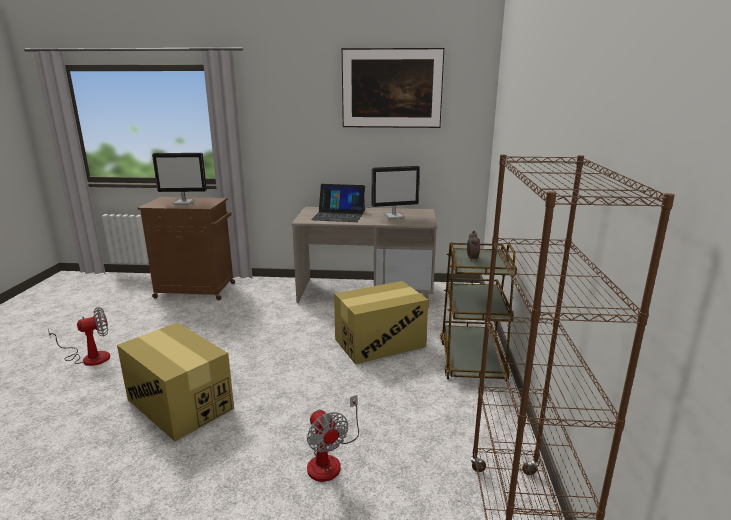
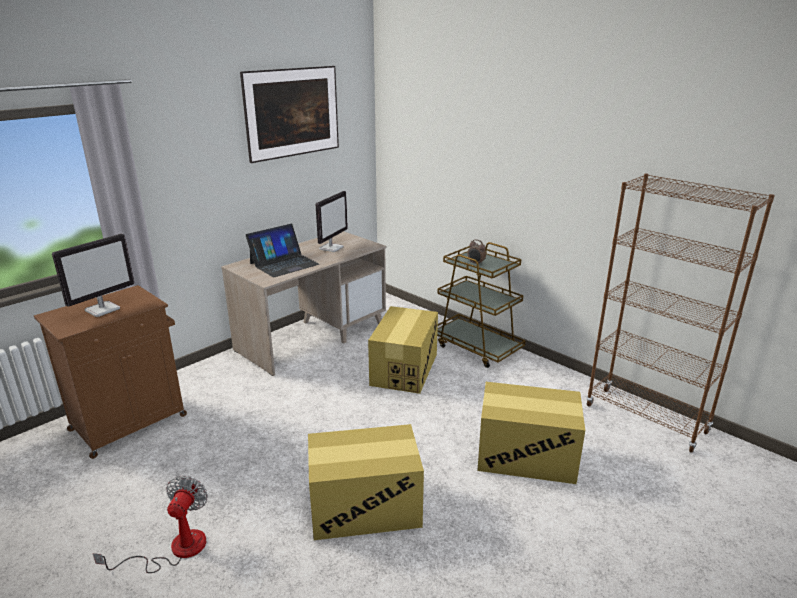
camera: 50 degrees left, 5 degrees up
(330, 460) = (526, 456): fan -> cardboard box

